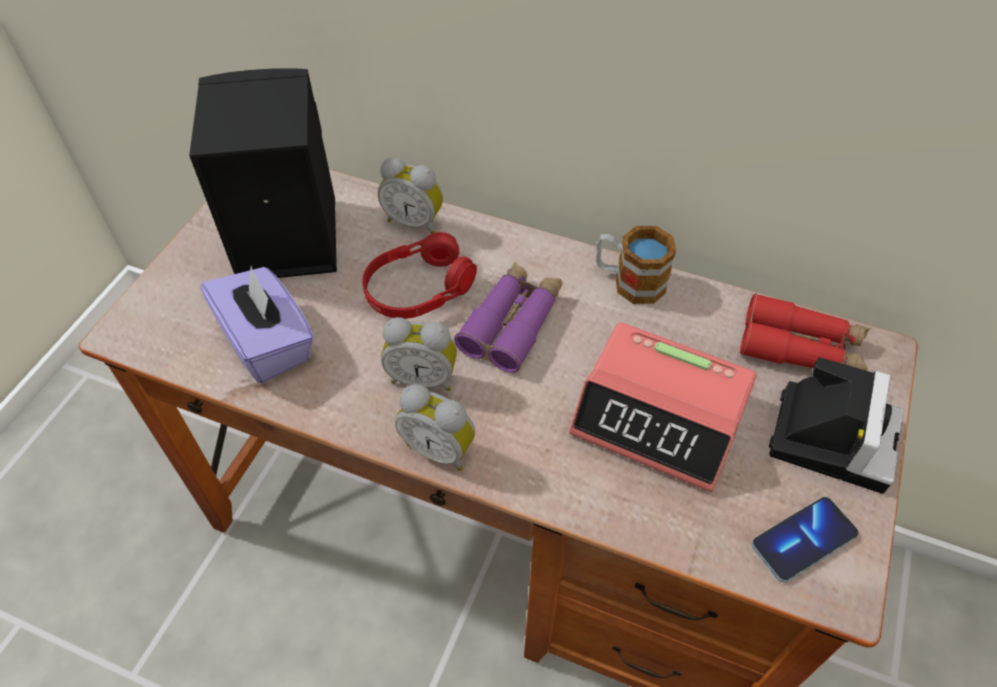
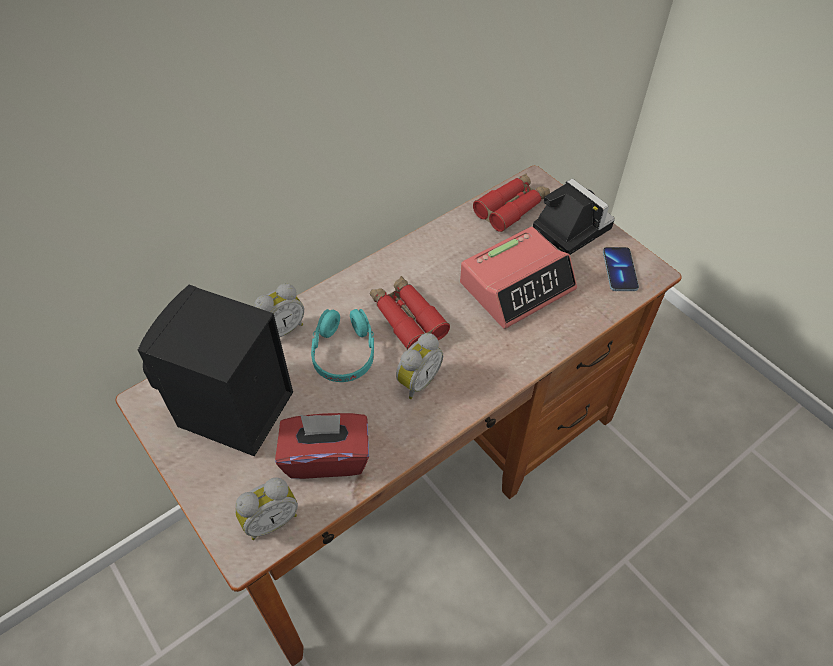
camera: 60 degrees left, 0 degrees up
(268, 343) = (326, 457): purple tissue box -> red tissue box
(419, 289) = (344, 353): red headphones -> turquoise headphones
(440, 448) = (474, 395): alarm clock -> alarm clock (270, 520)
(512, 323) = (407, 318): purple binoculars -> red binoculars
(629, 281) = (416, 250): mug -> none

